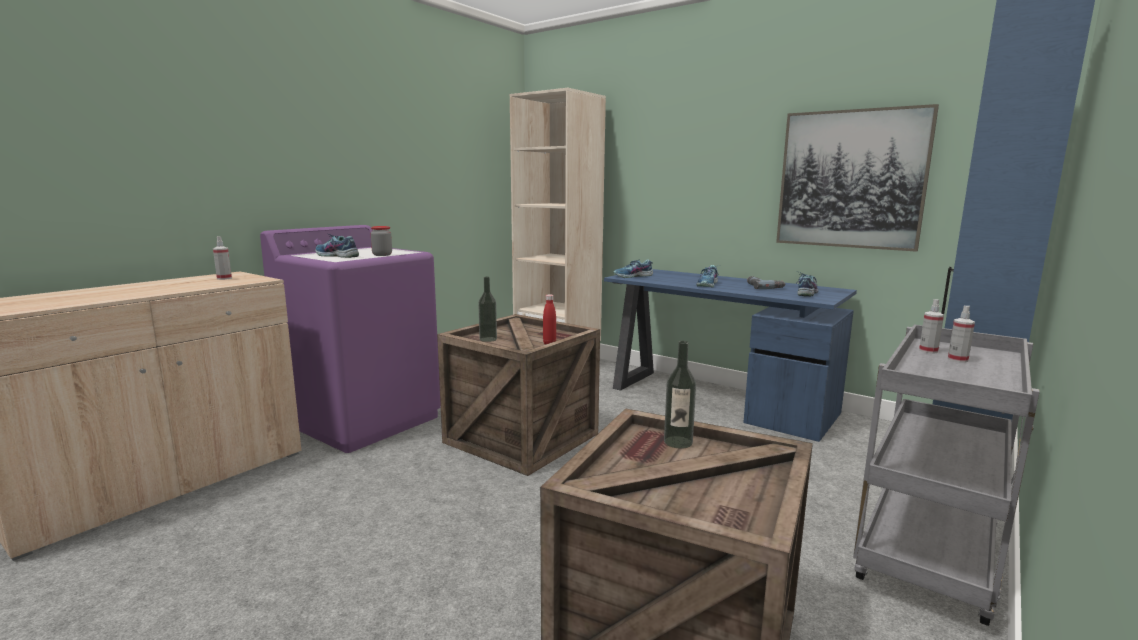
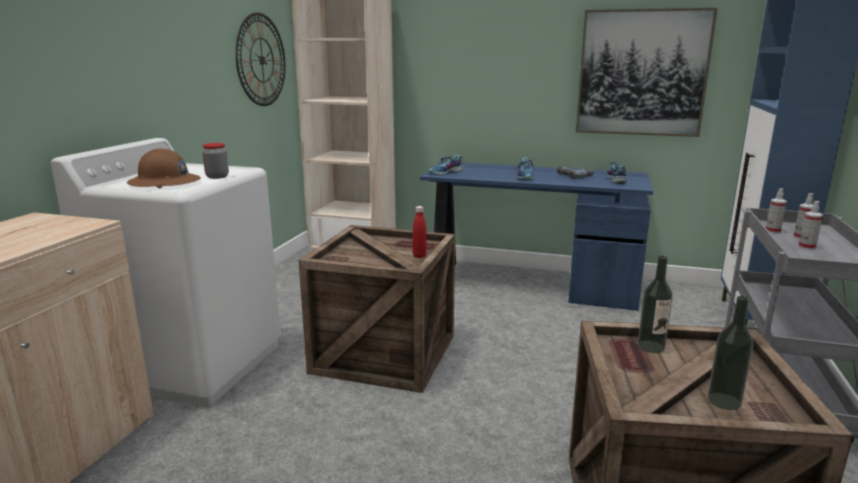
camera: 20 degrees left, 5 degrees up
(224, 278) = (36, 226): spray bottle -> spray bottle (806, 247)
(336, 256) = (164, 183): shoe -> brown hard hat
(363, 420) = (195, 363): purple washing machine -> white washing machine
(487, 168) = (261, 60): none -> wall clock
(488, 339) = (352, 259): bottle -> bottle (724, 401)

